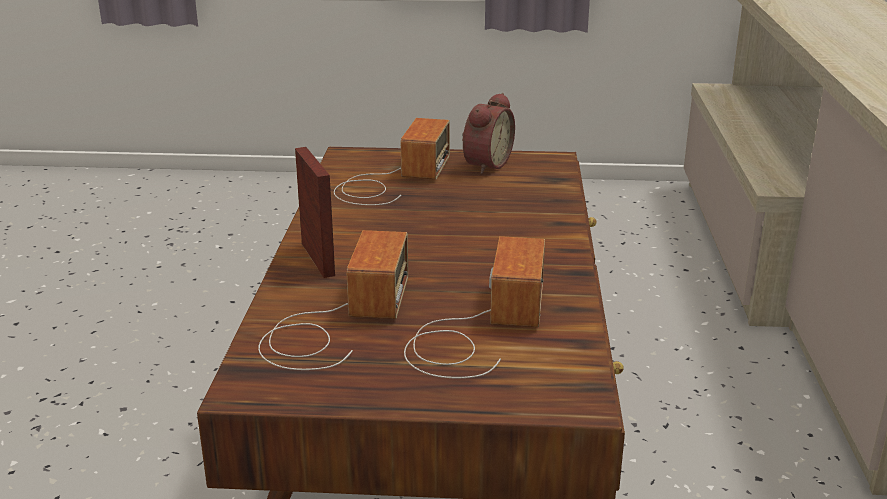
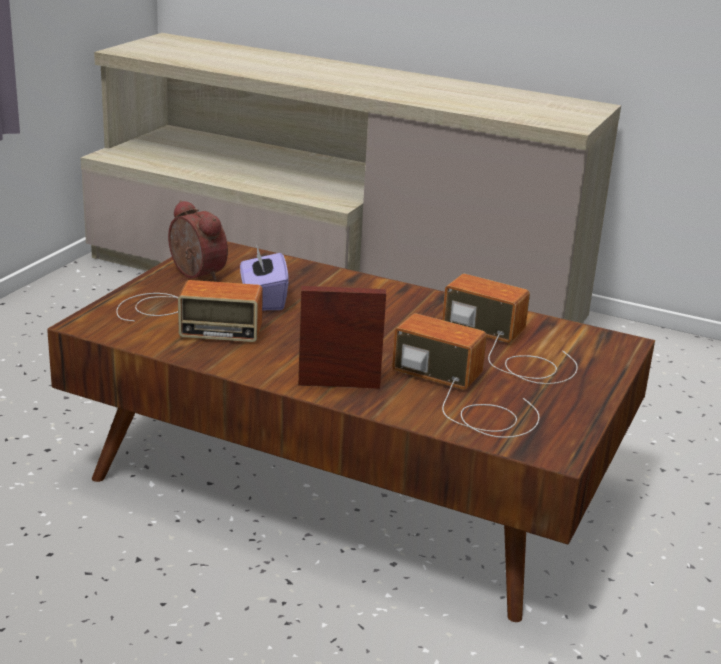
camera: 70 degrees left, 0 degrees up
(392, 180) = (185, 318): radio -> radio turned 150 degrees clockwise
(463, 198) = (263, 299): none -> purple tissue box

